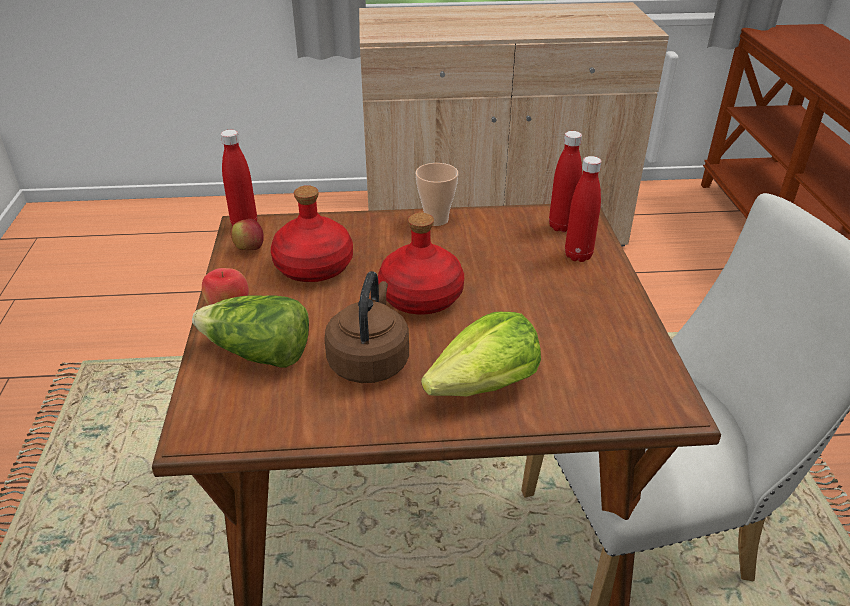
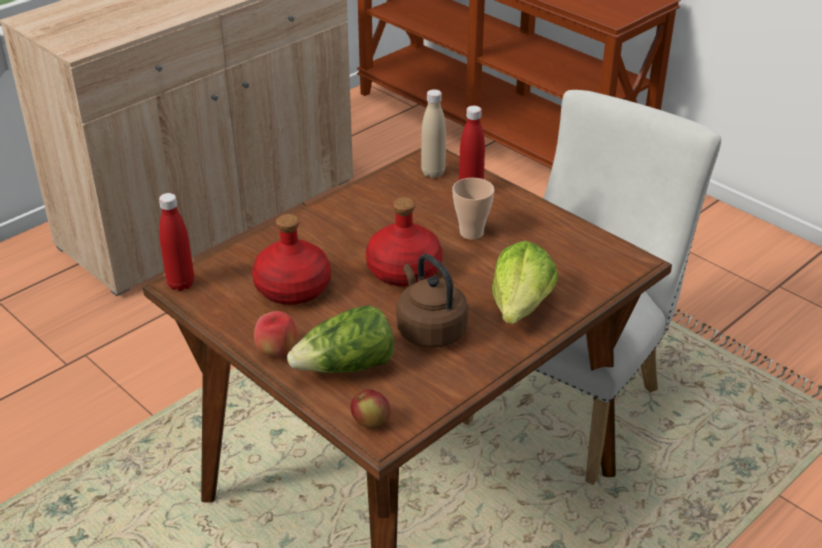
camera: 40 degrees left, 0 degrees up
(249, 249) = (217, 300): apple -> apple (371, 423)
(436, 220) = (335, 208): cup -> cup (471, 233)
(561, 226) = (433, 173): red bottle -> beige bottle

